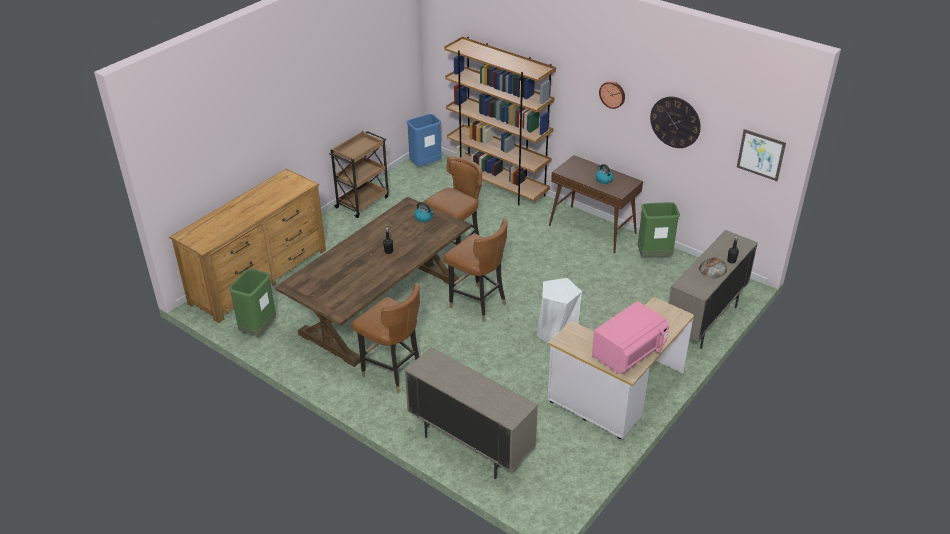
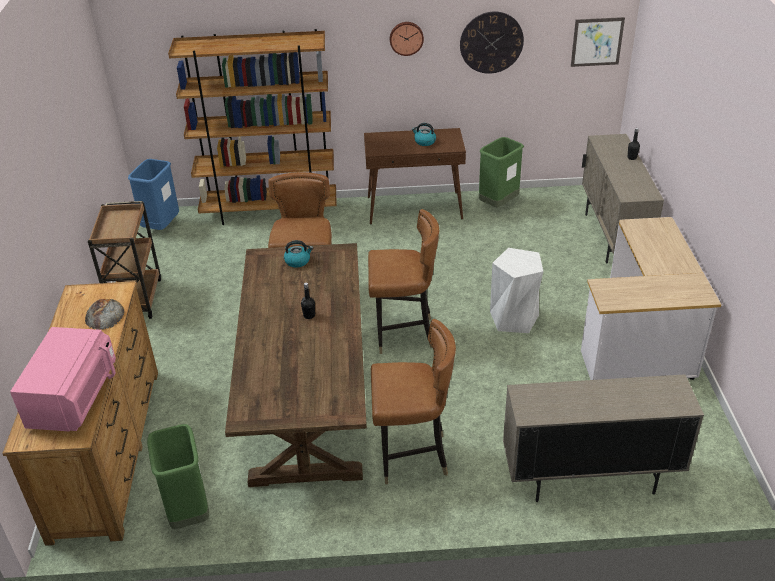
camera: 40 degrees left, 0 degrees up
(629, 353) = (677, 279): pink microwave -> pink microwave (74, 399)
(712, 268) = (628, 171): bread -> bread (104, 315)

